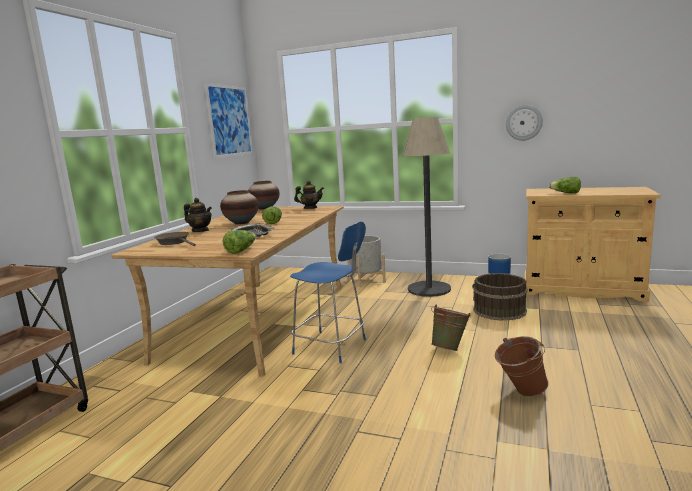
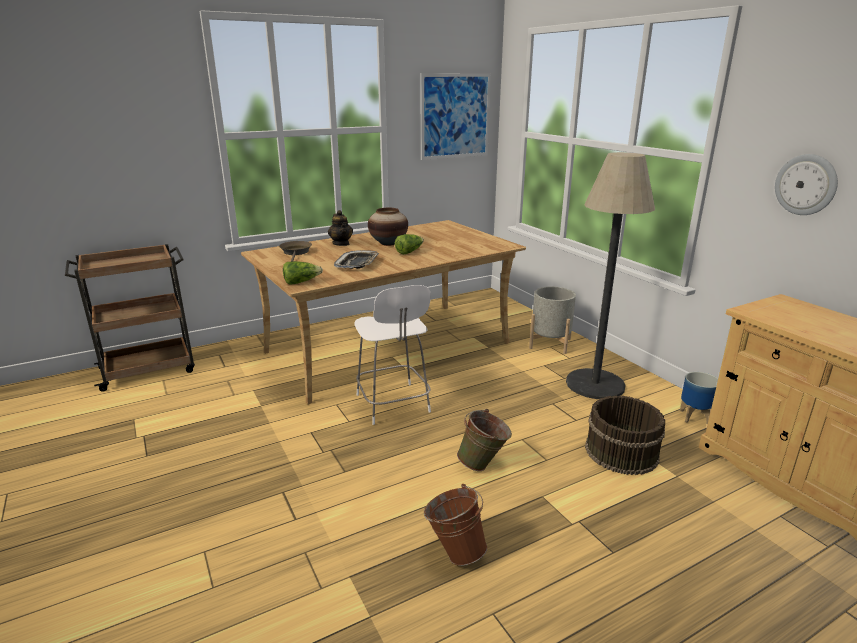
camera: 40 degrees right, 10 degrees up
(265, 208) = (455, 227): vase -> none
(310, 208) = (487, 240): teapot -> none
(332, 347) = (393, 405): blue stool -> white stool
(566, 193) = (798, 325): lettuce -> none

